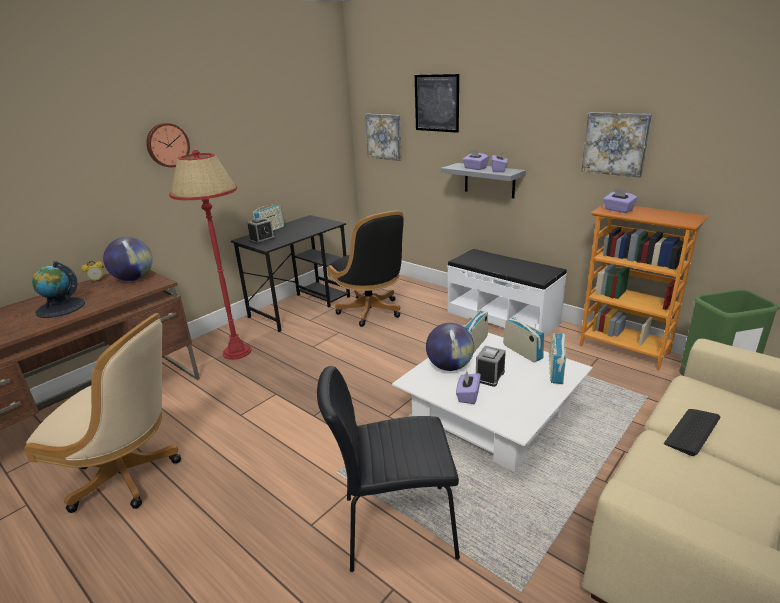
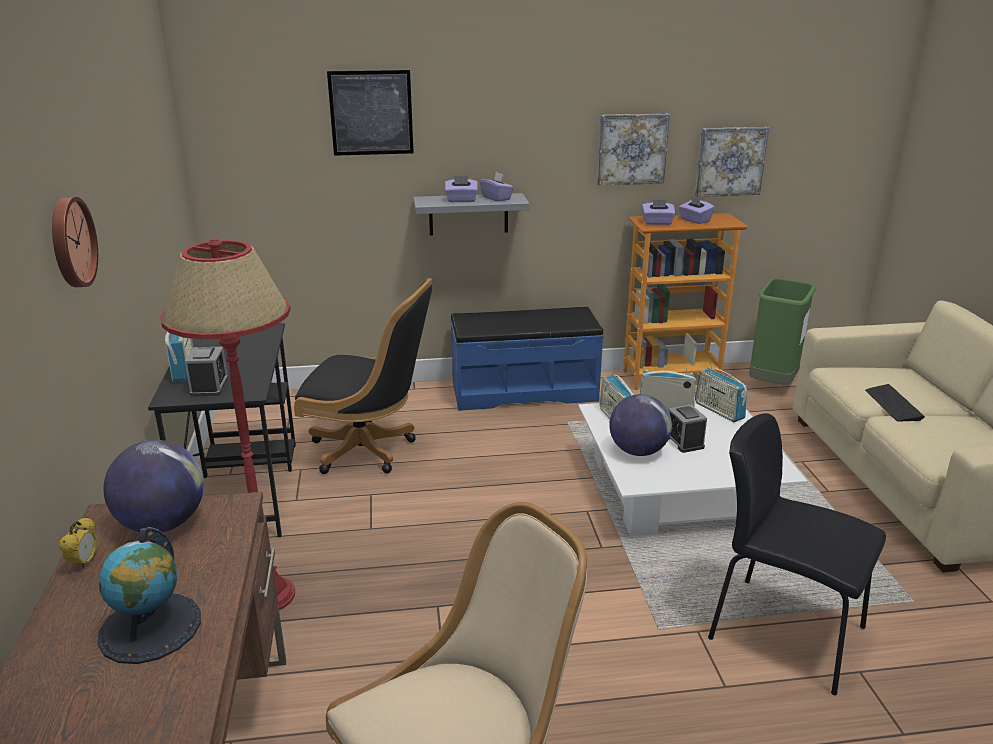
camera: 50 degrees left, 0 degrees up
(384, 136) = (265, 171): picture -> picture (730, 161)
(394, 527) = (780, 630): black chair -> black chair turned 90 degrees clockwise
(468, 395) = (702, 468): purple tissue box -> purple tissue box (694, 220)
(502, 317) = (524, 391): white bench -> blue bench

